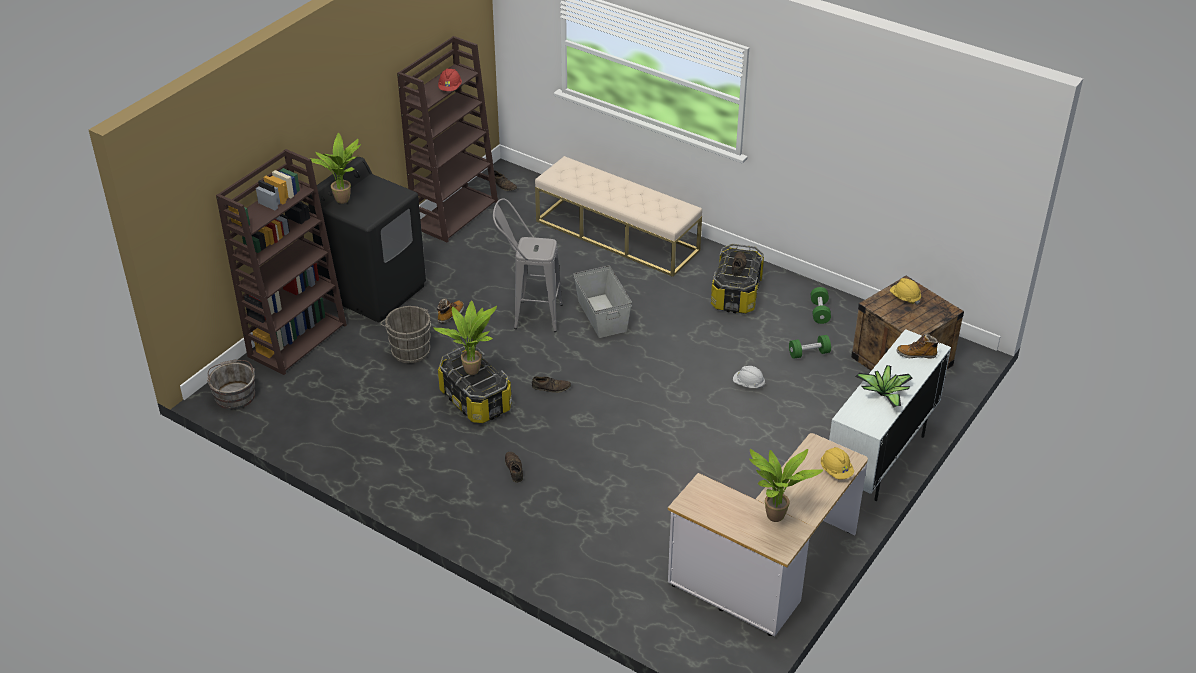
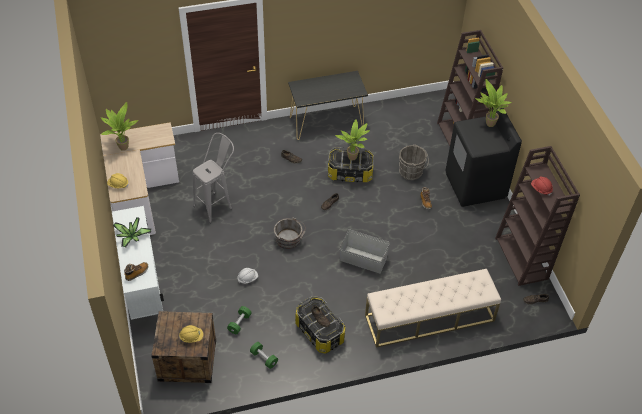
camera: 130 degrees right, 10 degrees up
(234, 394) = (438, 102): grey bucket -> grey bucket (289, 239)
(399, 478) = (327, 122): none -> black console table
(529, 316) = (393, 230): grey stool -> grey stool (217, 205)

